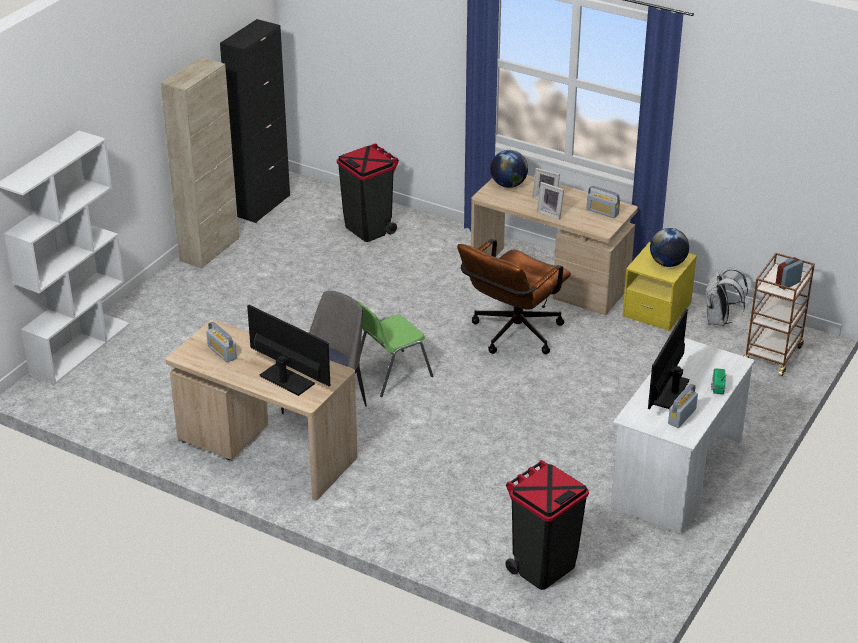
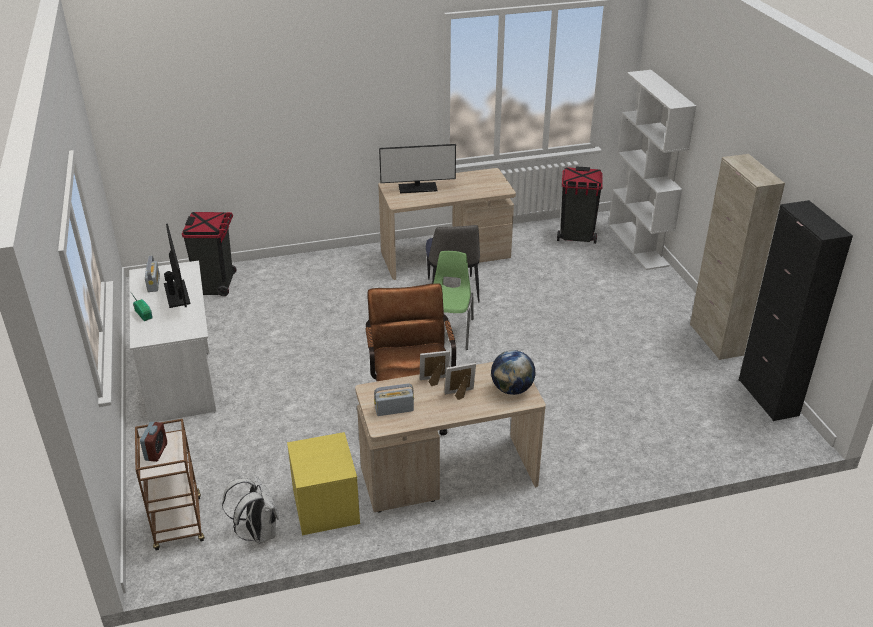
camera: 135 degrees right, 0 degrees up
(222, 352) = (475, 182): radio -> none
(368, 228) = (661, 431): black trash can -> black trash can (576, 236)
(667, 263) = (313, 459): globe -> none

